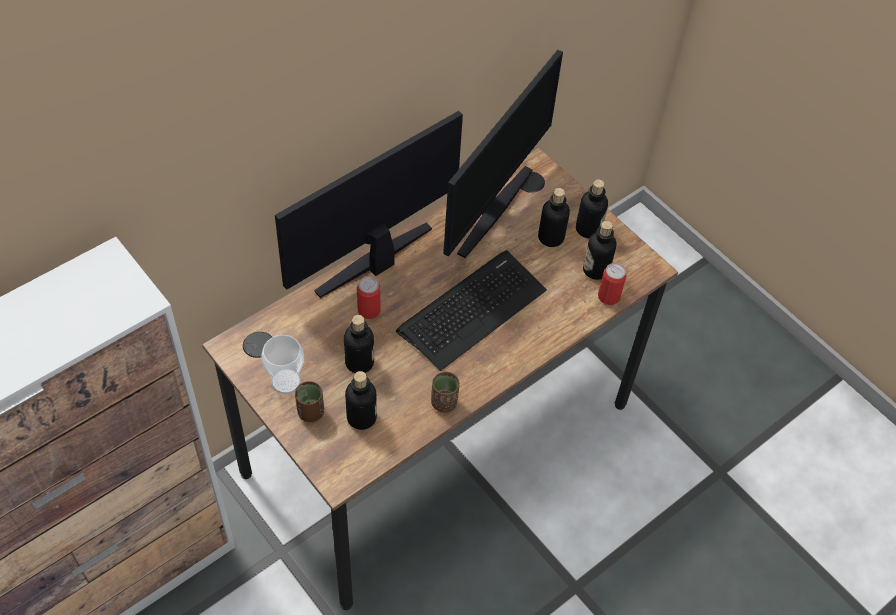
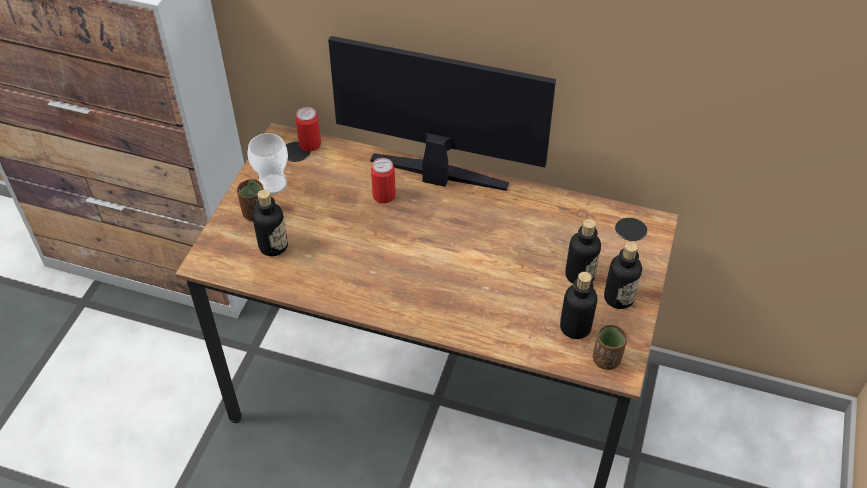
camera: 60 degrees right, 5 degrees down
(359, 362) = (326, 217): bottle -> none
(444, 402) = (330, 291): brown cup -> brown cup (606, 359)
(472, 310) = (444, 260): keyboard -> none
(491, 209) = (569, 218): monitor -> none
(608, 296) = (553, 353): can -> can (310, 144)

